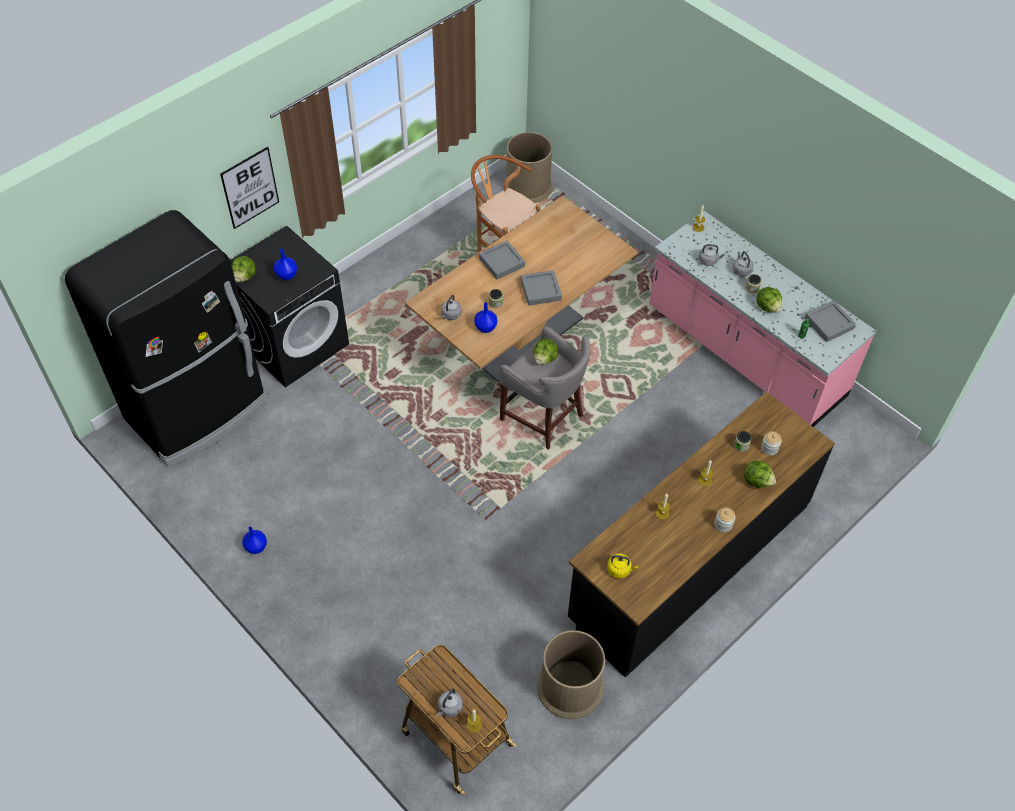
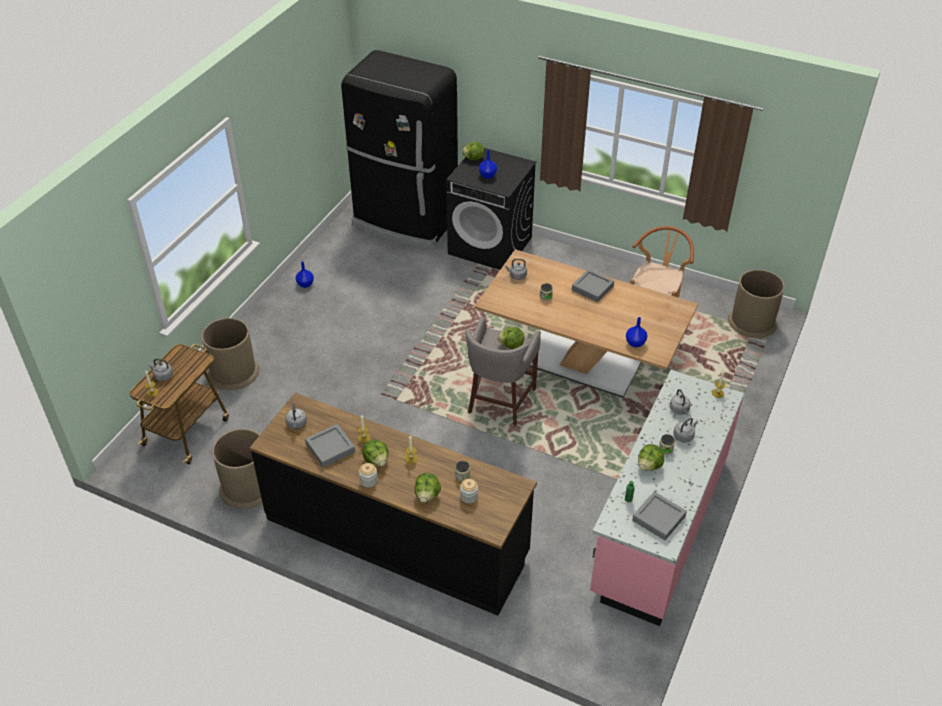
camera: 70 degrees right, 10 degrees down
(250, 188) = (517, 106): picture -> none
(377, 663) = (233, 372): none -> brown trash can
(485, 327) = (516, 298): blue vase -> blue vase (635, 343)
(541, 290) = (577, 318): grey tray -> grey tray (330, 448)
(620, 570) = (297, 424): yellow kettle -> grey kettle
(697, 510) = (376, 460): none -> lettuce

